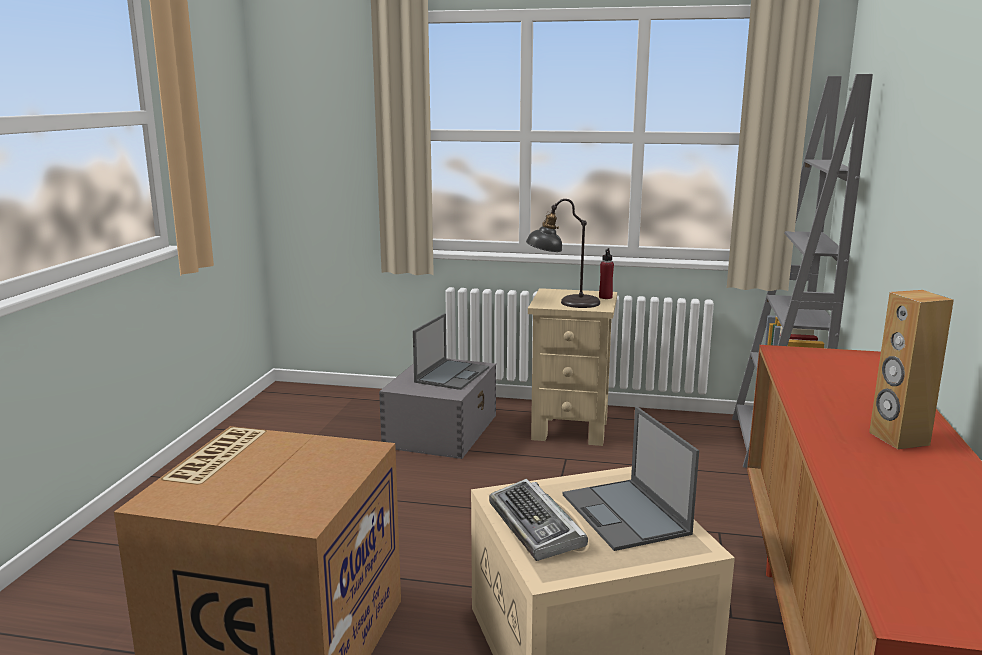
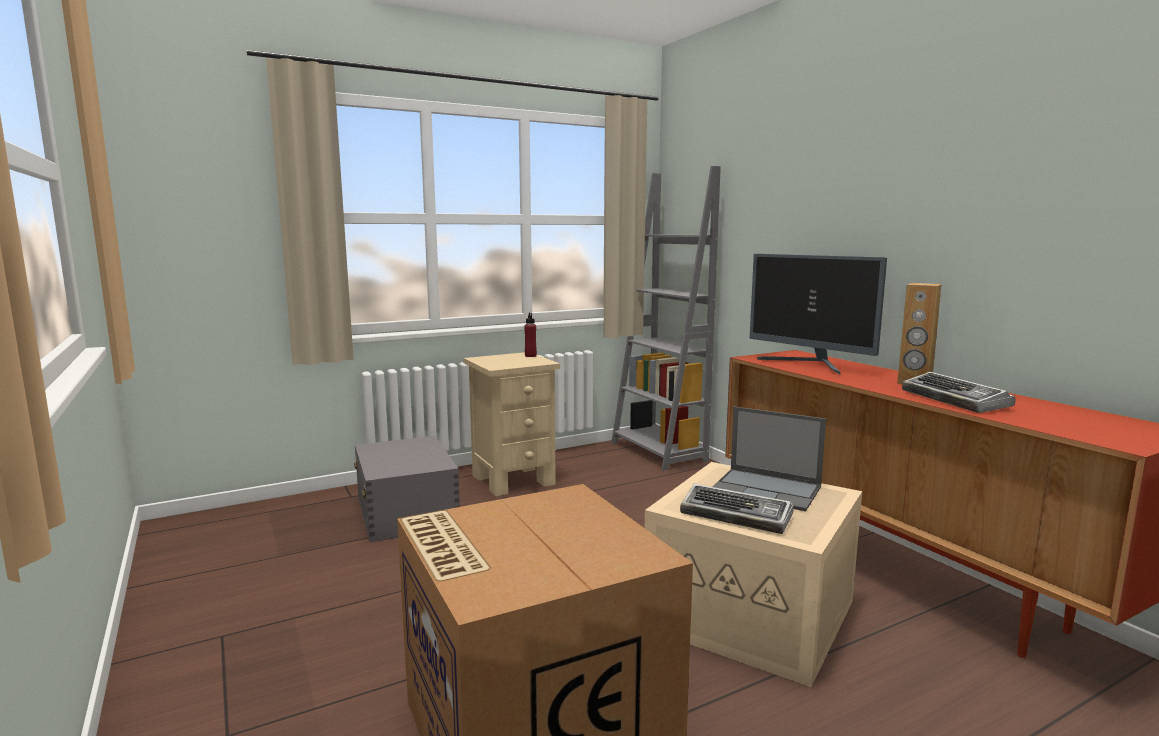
camera: 40 degrees left, 5 degrees down
(452, 374) = (412, 452): laptop -> none
(563, 301) = (506, 363): grey table lamp -> none
(832, 377) = (810, 364): none -> monitor
(870, 478) = (956, 400): none -> keyboard

